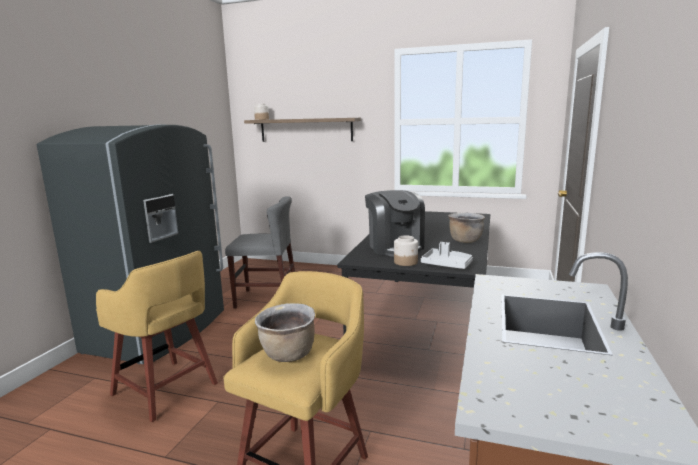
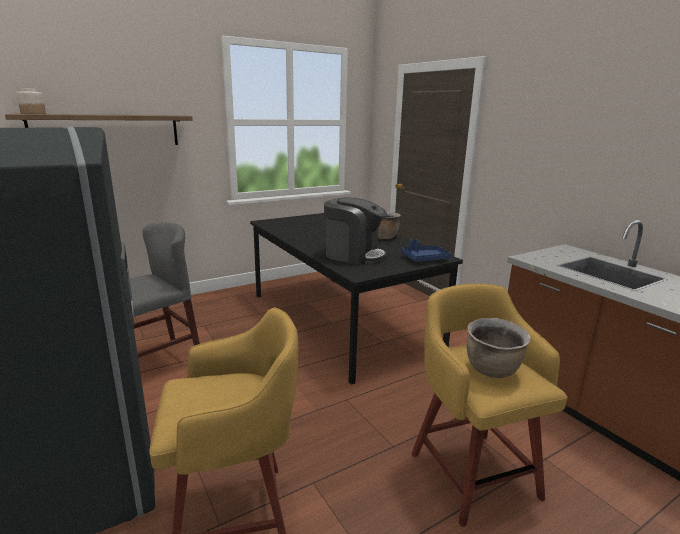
camera: 50 degrees left, 5 degrees up
(406, 262) = (396, 265): jar -> none
(447, 265) = (425, 259): grey tray -> blue tray

